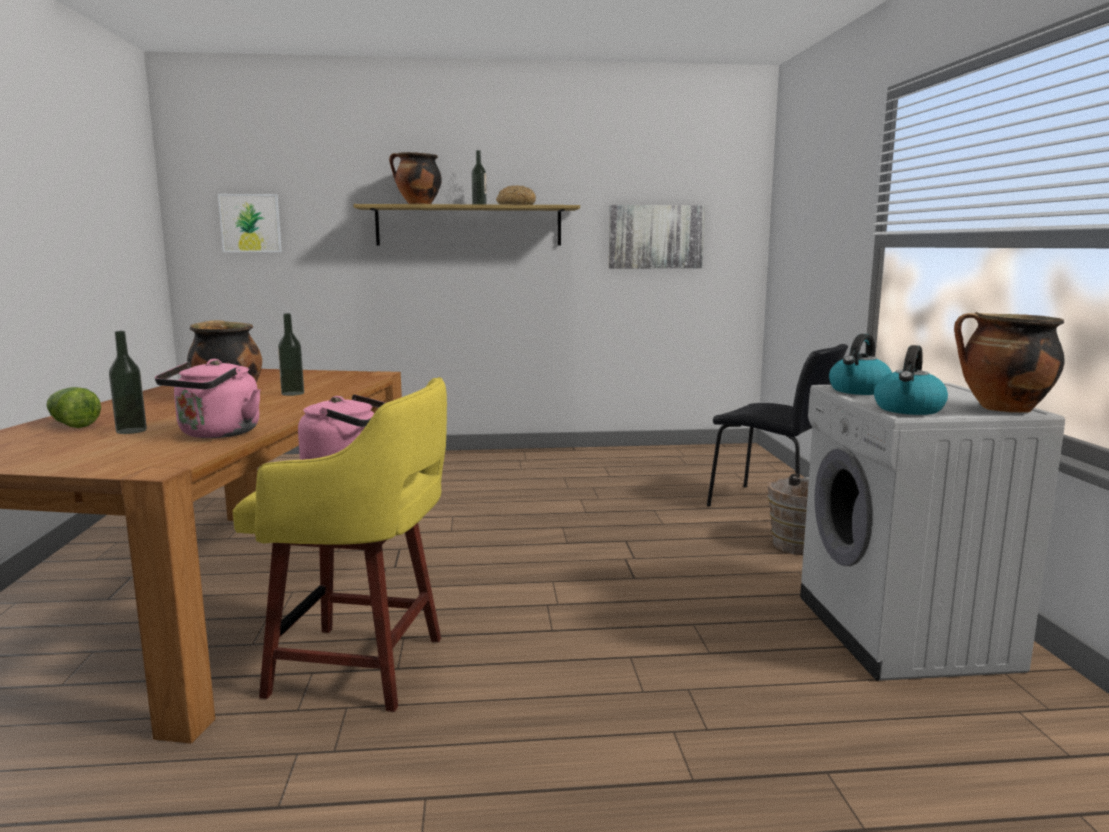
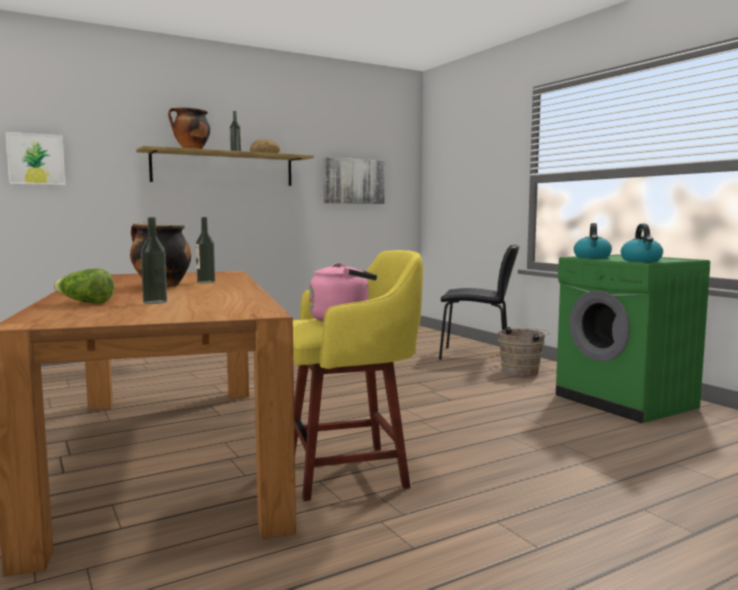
camera: 25 degrees left, 5 degrees down
(216, 434) = (235, 299): pink kettle -> none
(899, 633) = (623, 402): white washing machine -> green washing machine
(1002, 409) = (678, 259): cooking pot -> none

